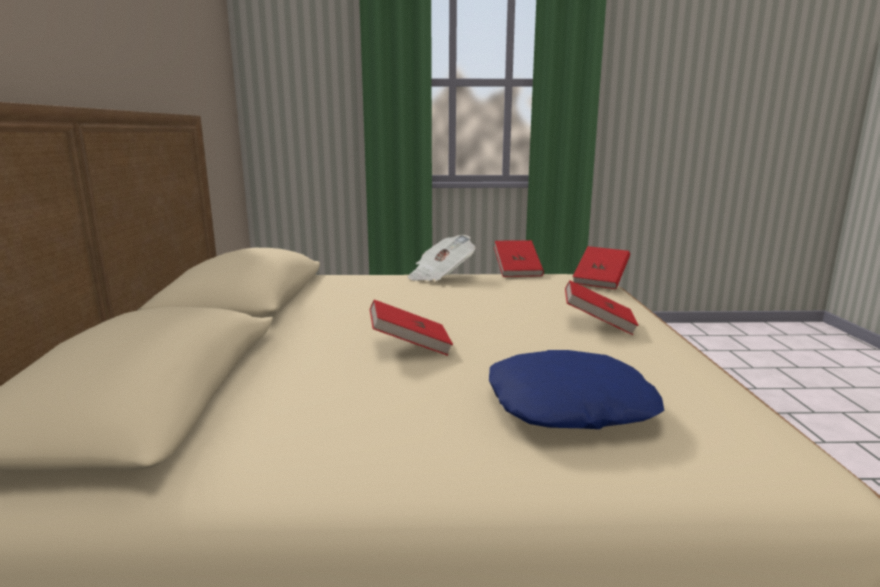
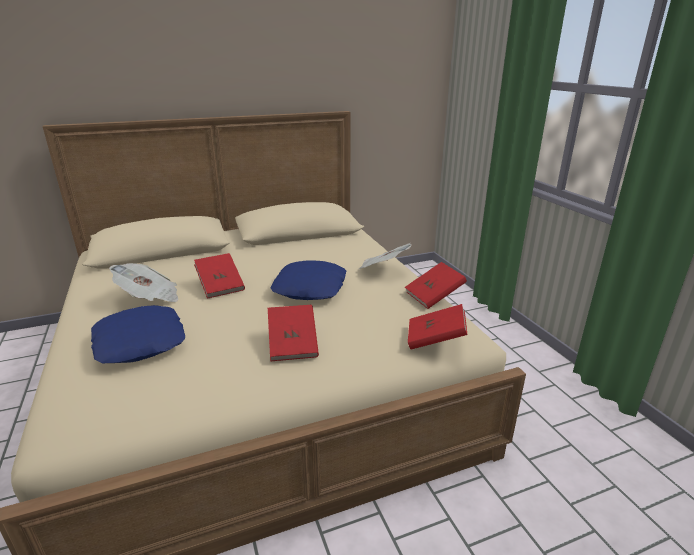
camera: 70 degrees right, 10 degrees up
(405, 397) = (150, 297): none -> newspaper
(462, 304) = (310, 288): none -> blue pillow

